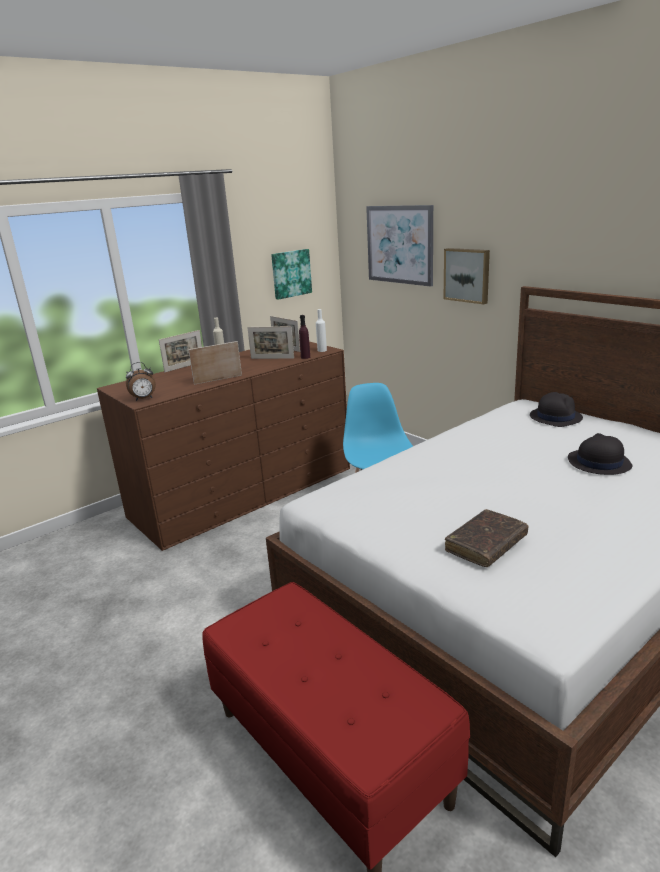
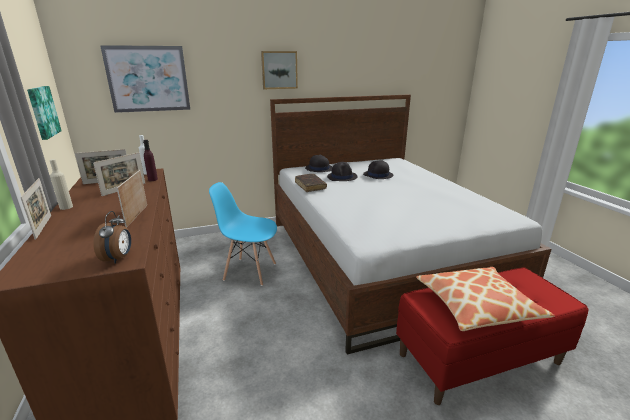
camera: 70 degrees left, 0 degrees up
(295, 648) = (476, 306): none -> pillow
(467, 275) = (222, 97): picture -> picture (279, 70)
(486, 545) = (444, 211): brown book -> brown book (310, 186)
(541, 440) = (342, 177): none -> black hat

